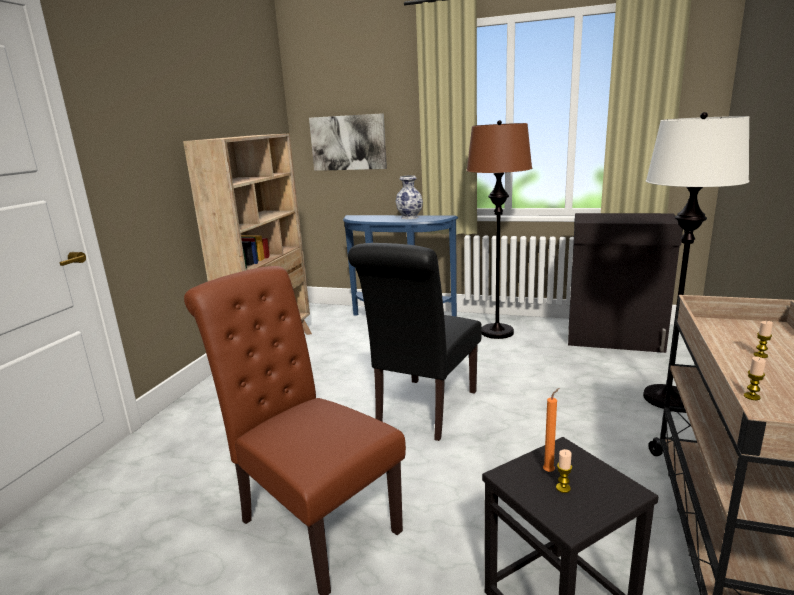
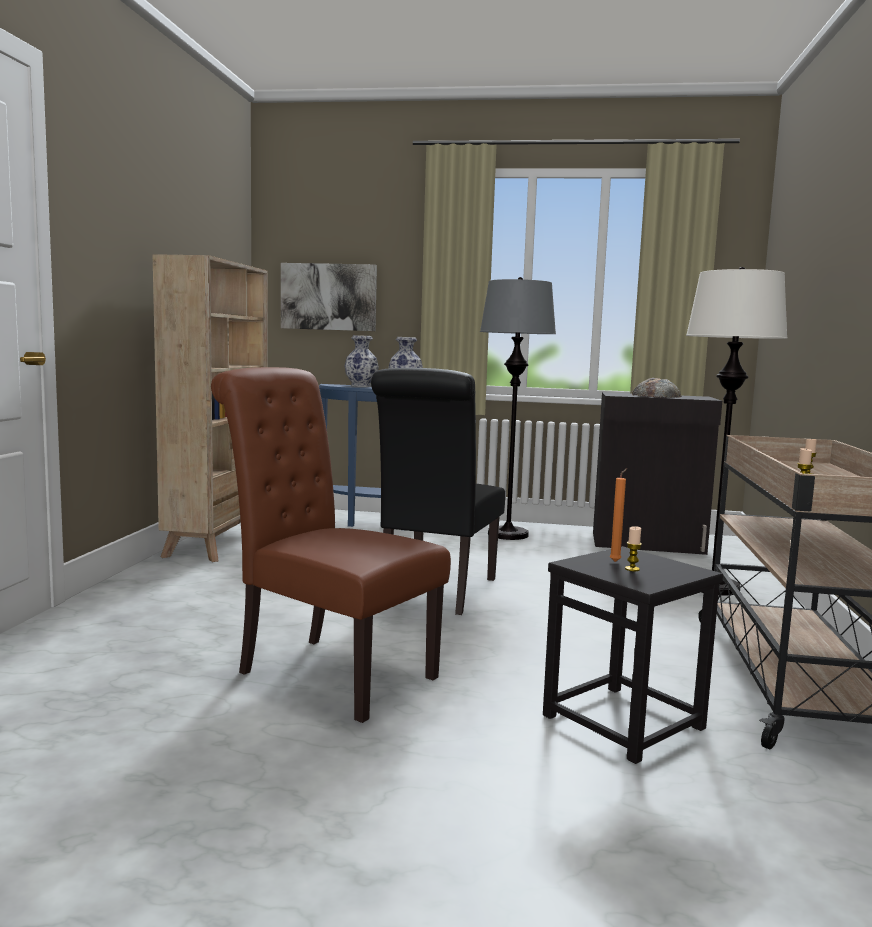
camera: 10 degrees left, 10 degrees down
(374, 218) = (360, 386): none -> vase
(496, 332) = (507, 534): brown floor lamp -> grey floor lamp
(622, 217) = (656, 395): none -> bread

